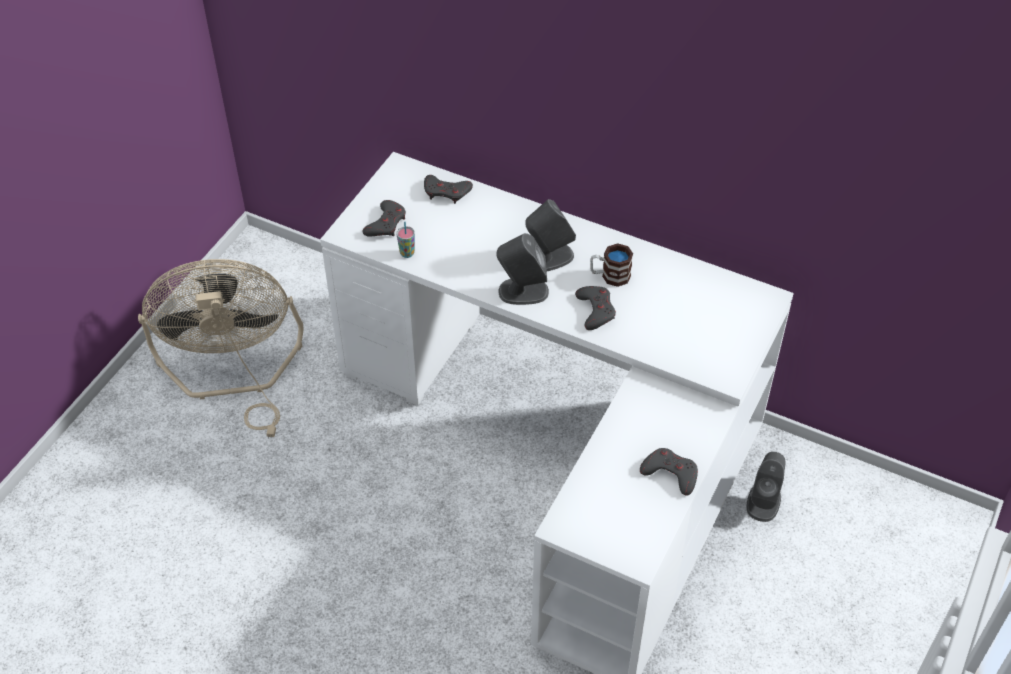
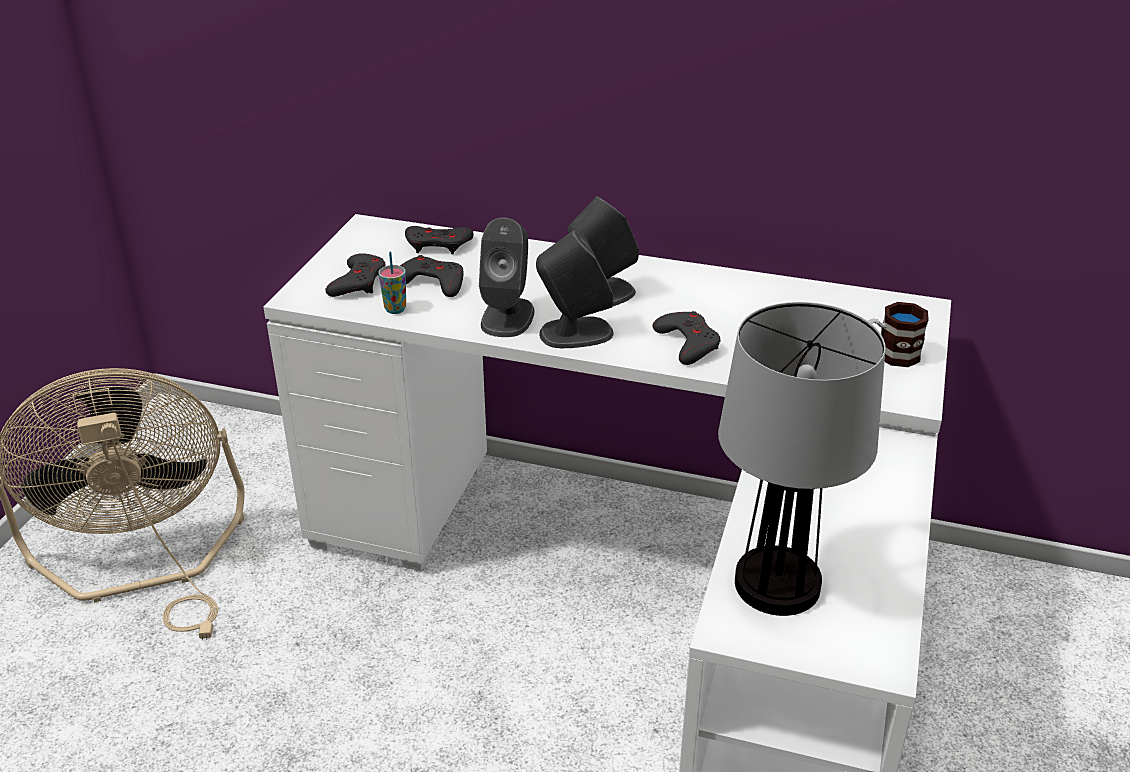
camera: 10 degrees left, 15 degrees down
(596, 501) = (775, 584): none -> table lamp
(610, 276) = (693, 306): mug -> mug (889, 356)
(670, 473) = (876, 531): grey game controller -> grey game controller (431, 283)
(763, 501) = (940, 629): grey speaker -> grey speaker (507, 317)

